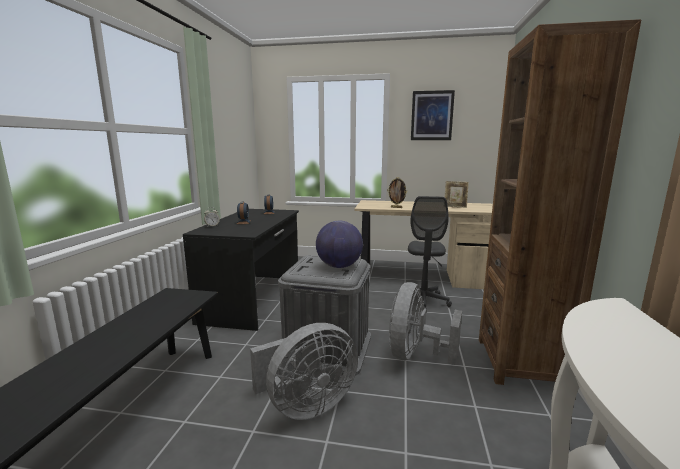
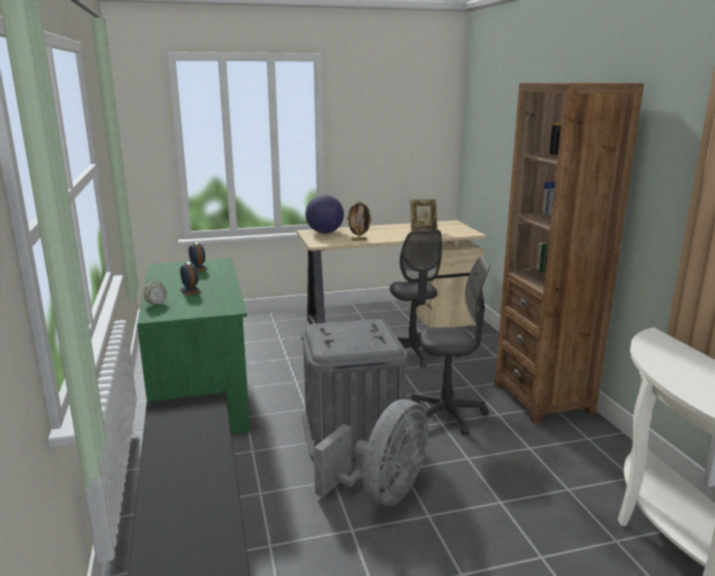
camera: 25 degrees left, 5 degrees up
(254, 298) = (201, 392): black desk -> green desk
(339, 266) = (367, 333): globe -> globe (324, 232)
(415, 355) = (447, 415): grey fan -> grey office chair
(432, 115) = (377, 111): picture -> none

